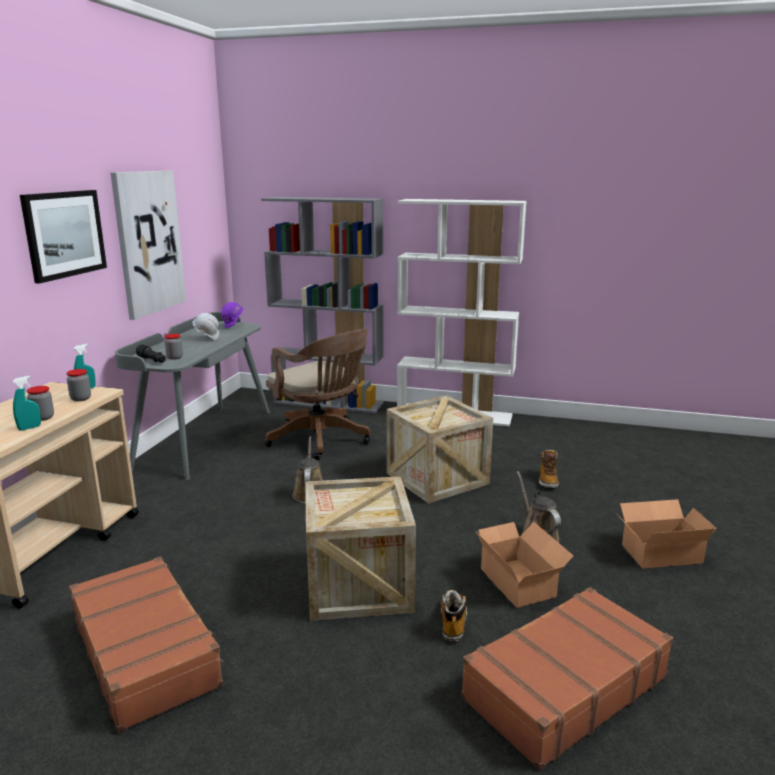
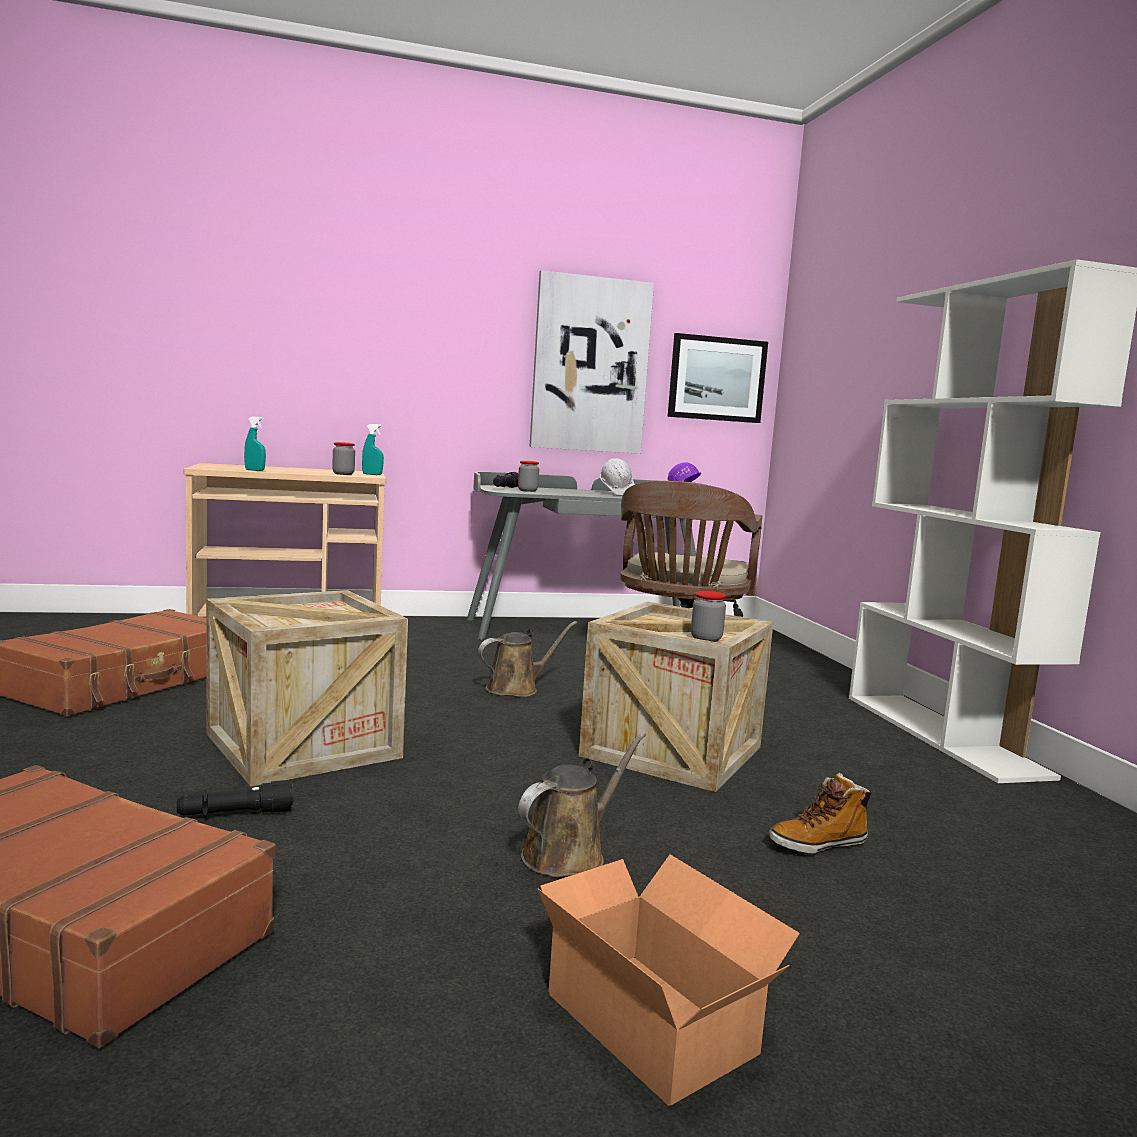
camera: 60 degrees right, 10 degrees down
(43, 418) = (283, 471): jar -> jar (706, 639)
(64, 234) = (448, 326): picture -> picture (717, 379)
(329, 403) = (802, 659): grey bookcase -> none
(453, 622) = (235, 815): boot -> black flashlight
(519, 581) = (389, 853): cardboard box -> none

